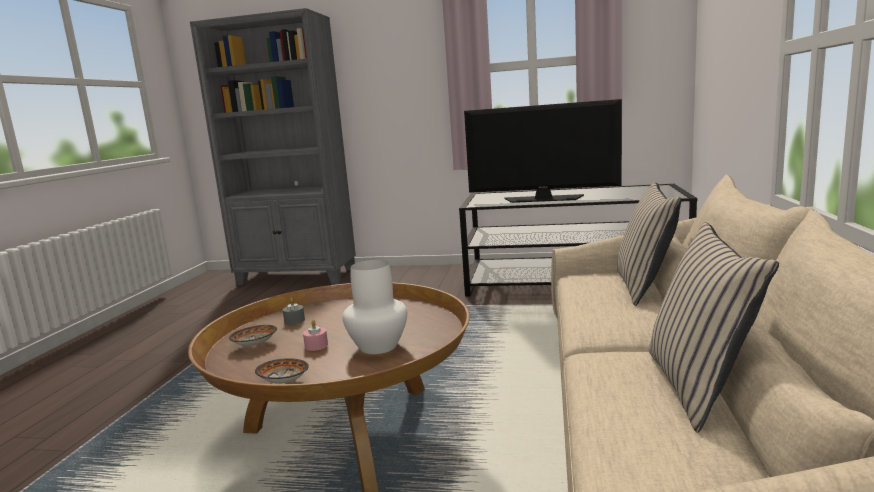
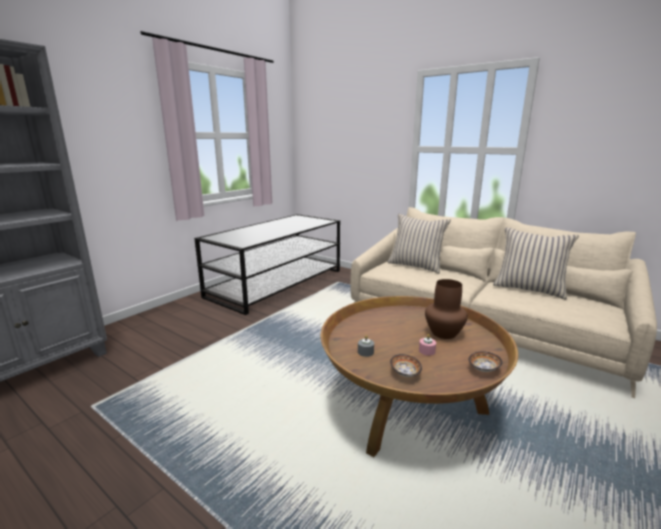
camera: 65 degrees left, 5 degrees up
(378, 346) = (443, 333): white vase -> brown vase
(543, 199) = (268, 233): television -> none

